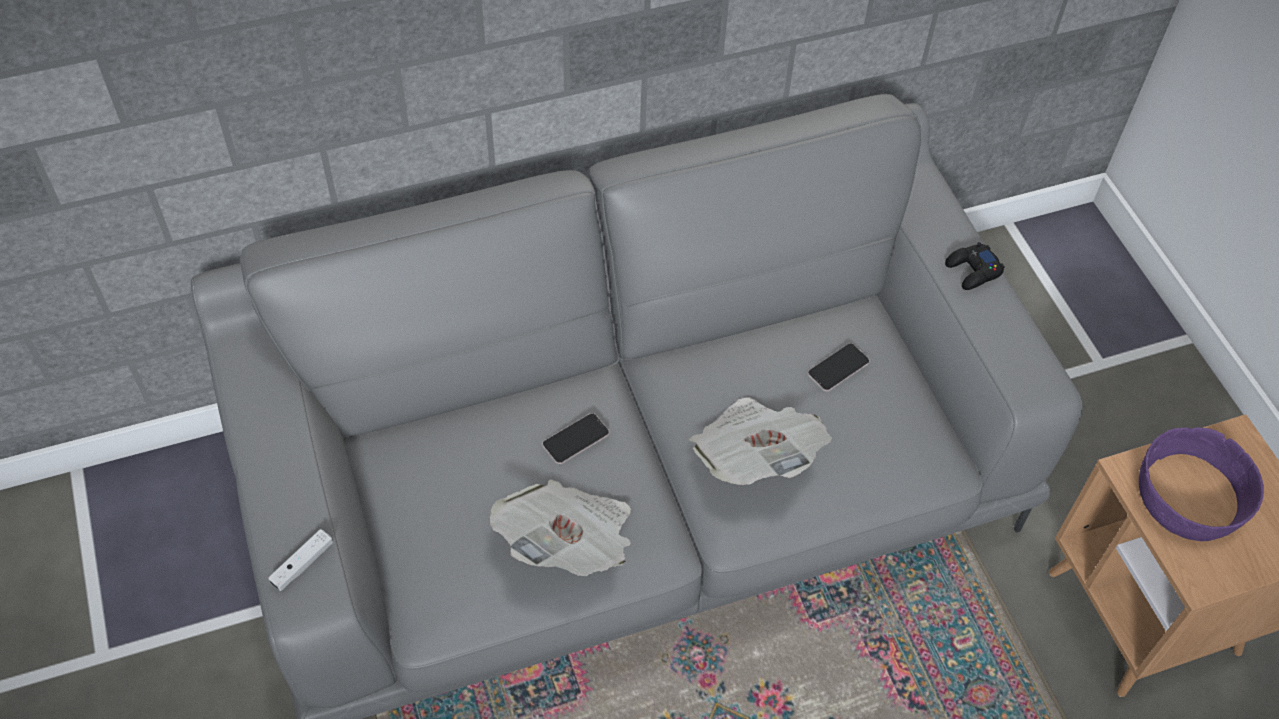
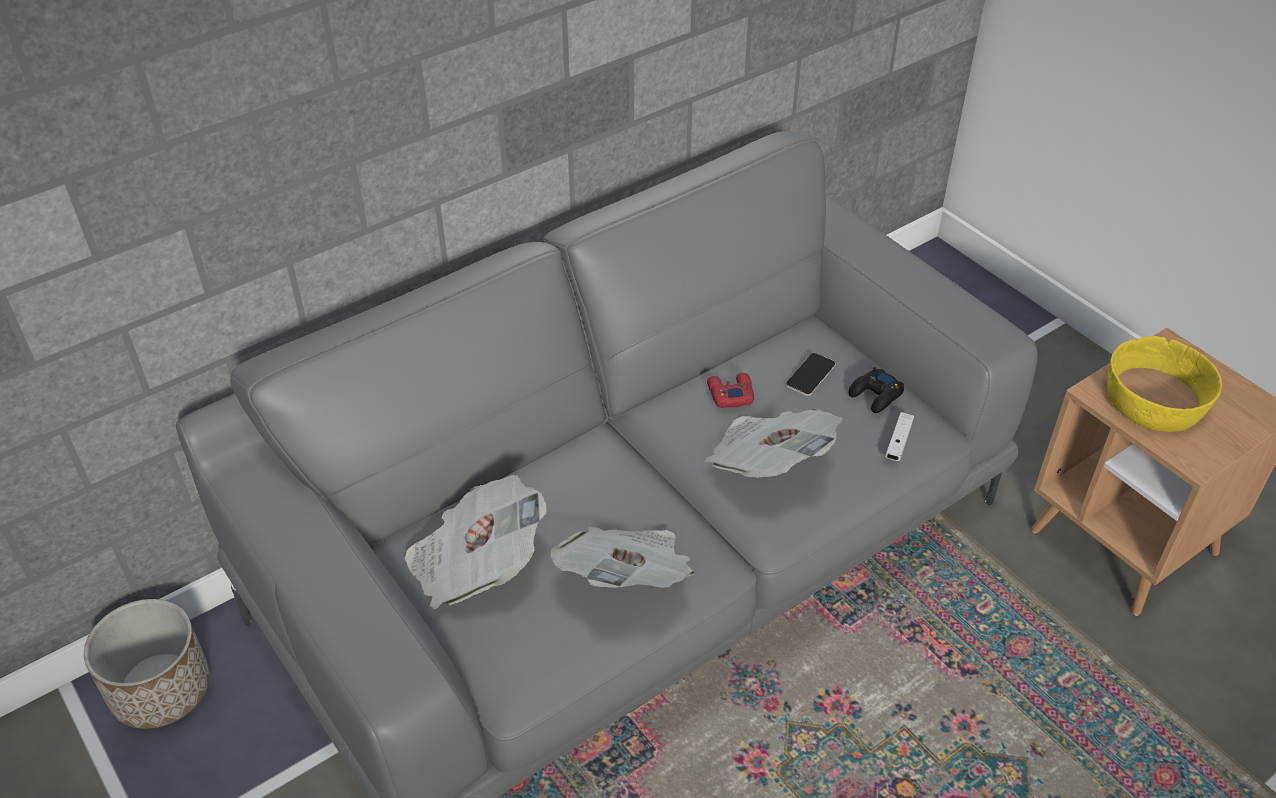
camera: 15 degrees left, 10 degrees down
(157, 498) = (161, 689): none -> planter
(302, 564) = (379, 652): white game controller -> white game controller (898, 442)
(434, 487) = (476, 565): none -> newspaper
(576, 439) = (597, 489): phone -> none
(747, 368) = (730, 394): none -> red game controller
(973, 271) = (900, 264): black game controller -> black game controller (876, 395)
(1189, 499) = (1155, 401): purple bowl -> yellow bowl

